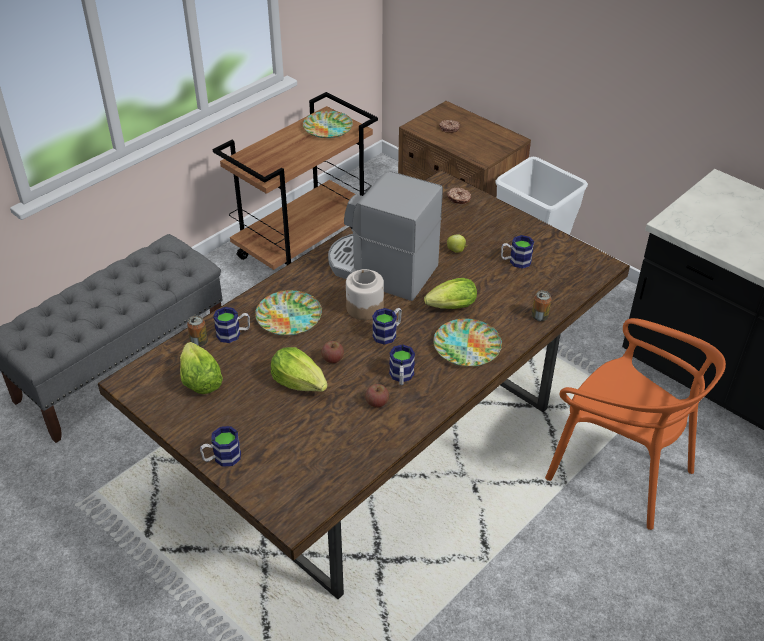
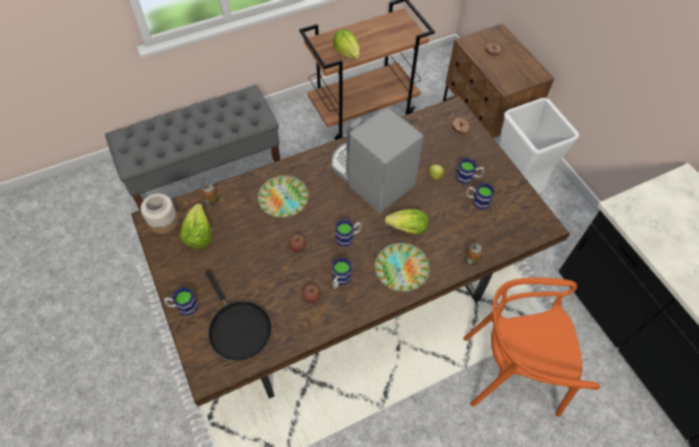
camera: 20 degrees right, 15 degrees up
(233, 334) = (238, 201): mug -> mug (468, 177)
(299, 382) = (265, 260): lettuce -> lettuce (347, 52)
(304, 459) = (238, 328): none -> black frying pan
(328, 128) = (396, 29): plate -> none
(364, 307) = (341, 208): jar -> jar (163, 221)
(620, 470) = (511, 370): orange chair -> orange chair turned 120 degrees clockwise

